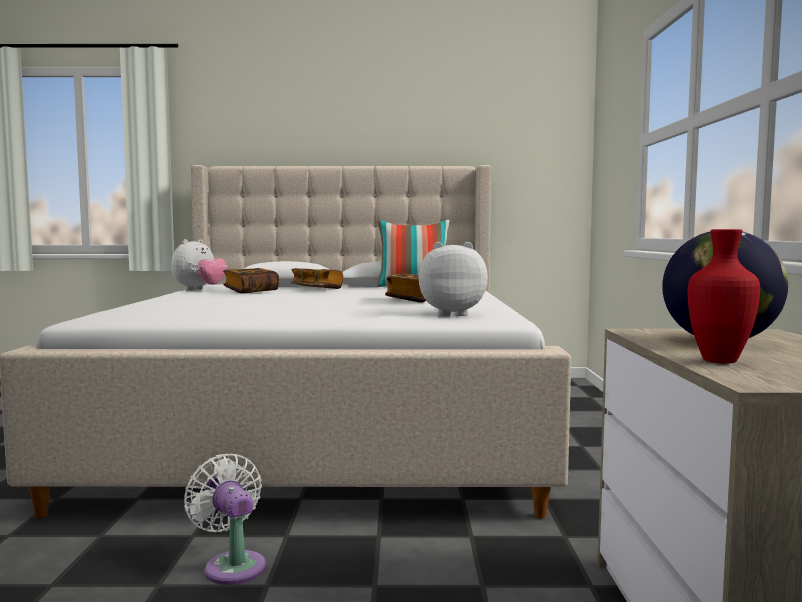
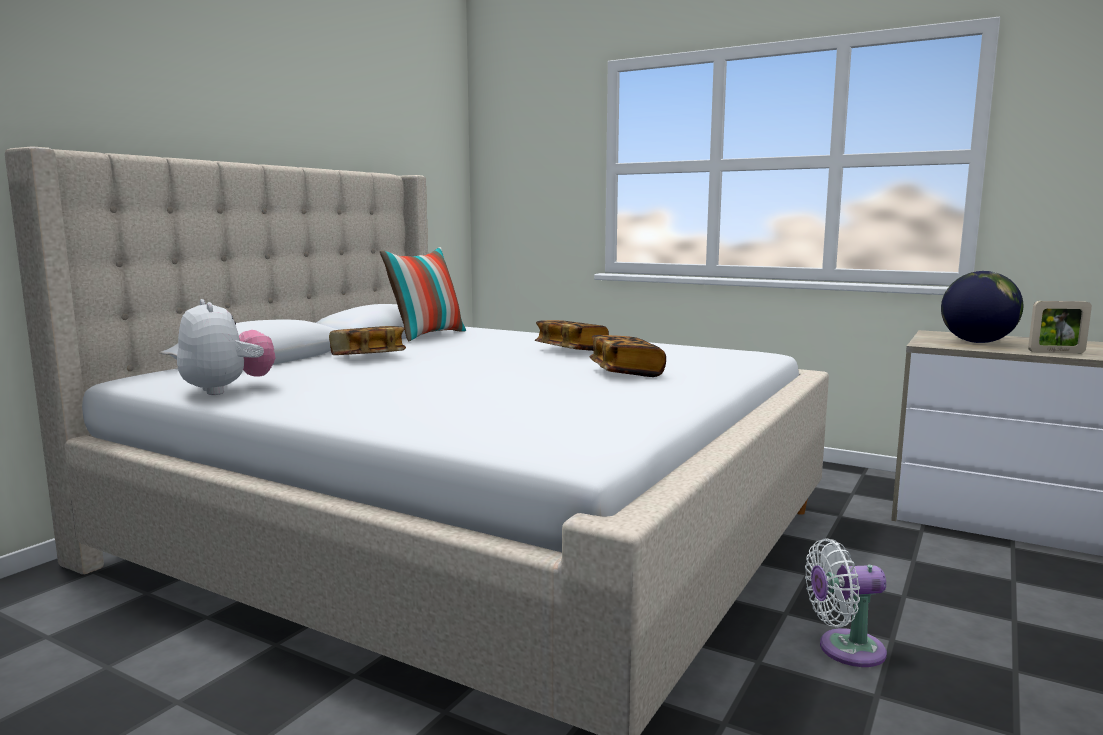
camera: 60 degrees left, 5 degrees up
(251, 291) = (333, 375): book -> book (625, 372)
(451, 314) = (707, 356): plush toy -> none
(722, 361) = (1056, 352): red vase -> picture frame

